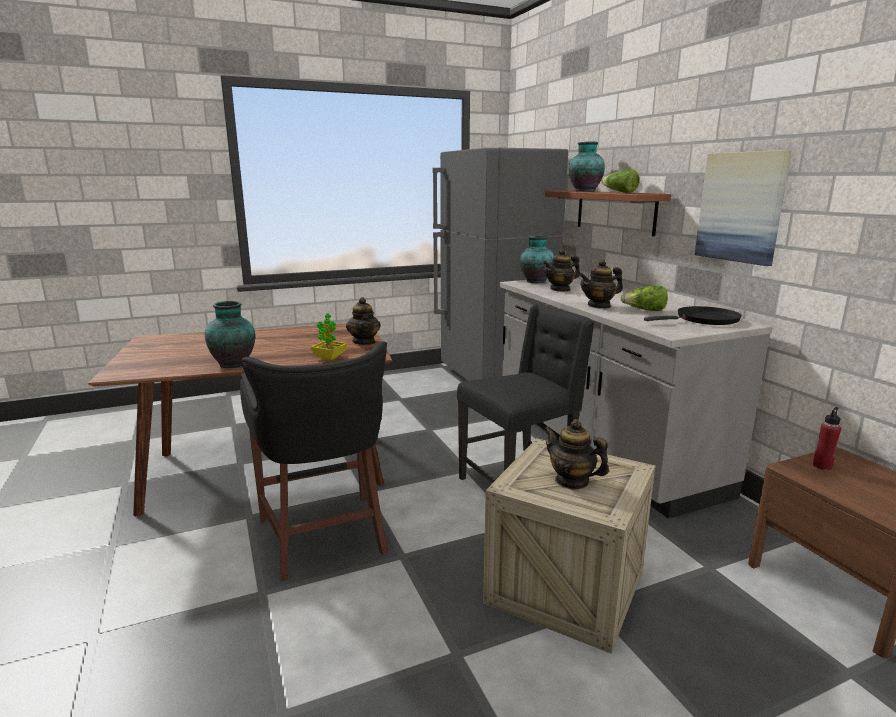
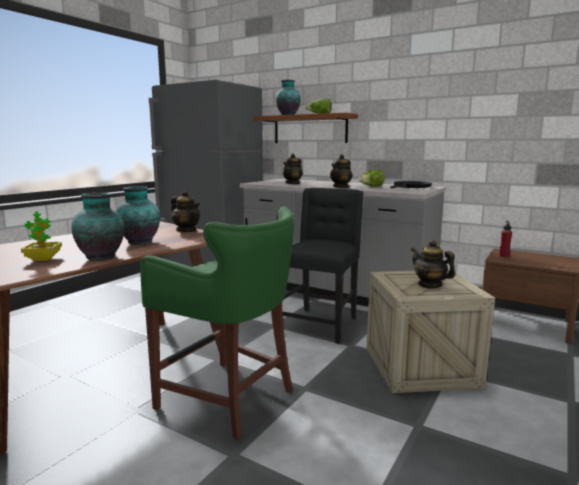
camera: 35 degrees left, 5 degrees down
(325, 537) = (230, 399): black stool -> green stool
(329, 357) = (183, 241): potted plant -> potted plant (43, 259)
(535, 282) = (264, 182): vase -> vase (139, 242)
(572, 481) = (430, 285): teapot -> teapot turned 45 degrees clockwise
(741, 207) = (412, 118): picture -> none

